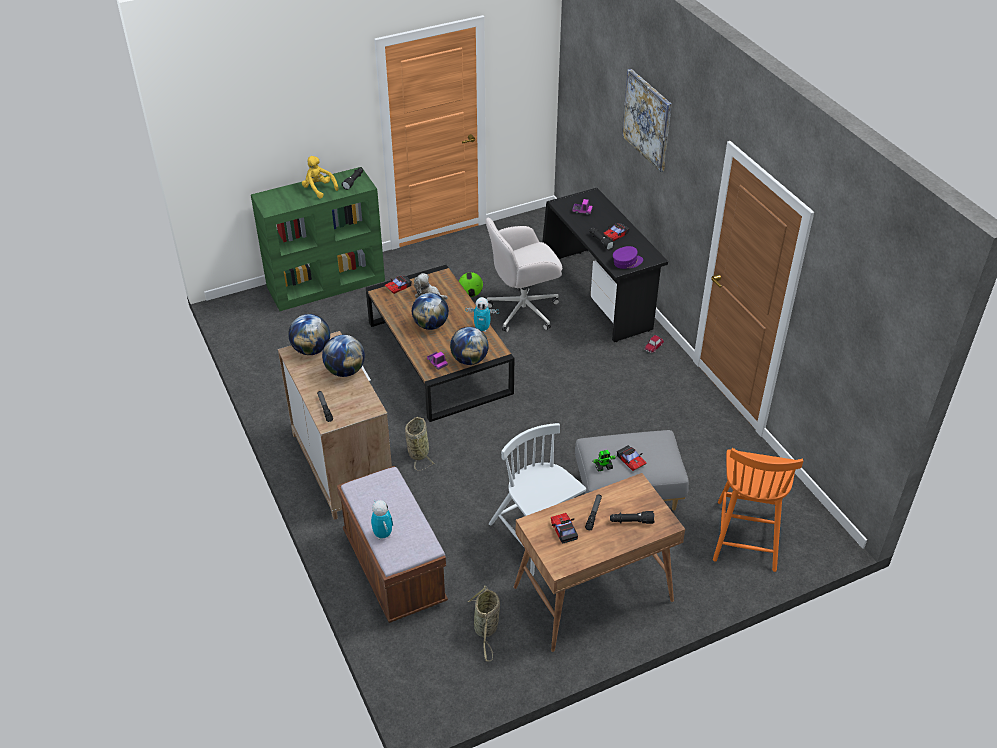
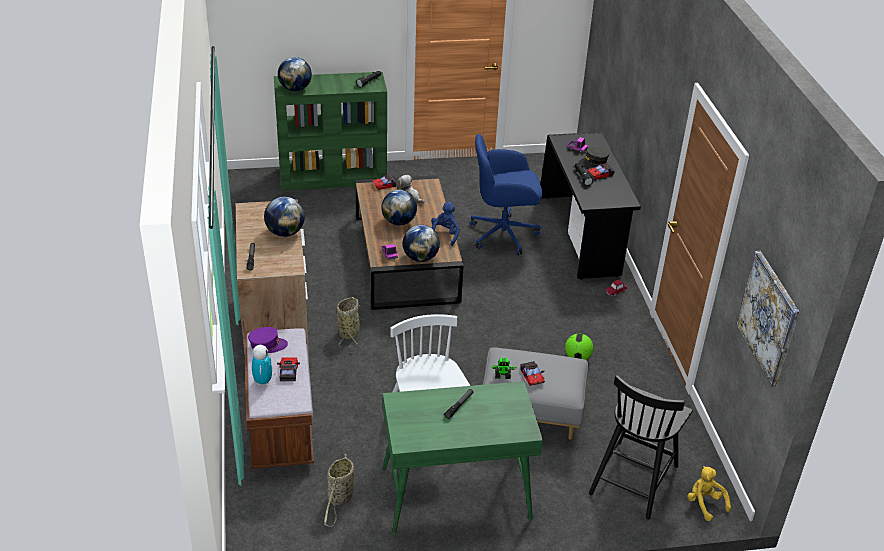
camera: 15 degrees right, 5 degrees down
(311, 350) = (264, 209): globe -> globe (295, 89)
(318, 189) = (335, 82): yellow plush toy -> yellow plush toy (705, 503)
(470, 294) = (460, 211): football -> football (577, 357)
(482, 329) = (445, 235): toy robot -> blue plush toy
(523, 311) = (503, 235): white office chair -> blue office chair
(564, 530) = (423, 413): toy car -> toy car (288, 371)
(592, 595) = (455, 495): brown desk -> green desk
(604, 222) = (593, 162): none -> grey cap
(627, 262) = (599, 199): purple cap -> purple cap (267, 345)
(631, 521) = (492, 421): black flashlight -> none
(647, 119) = (643, 63): picture -> picture (768, 317)
(746, 534) = (634, 478): orange chair -> black chair

